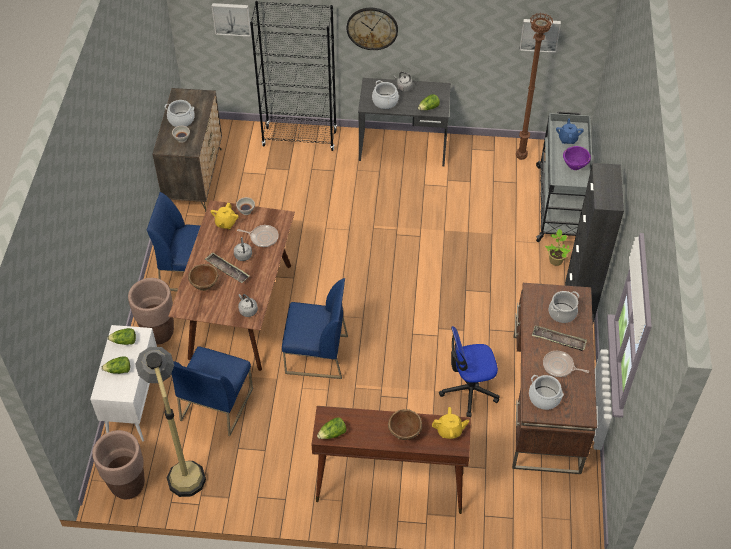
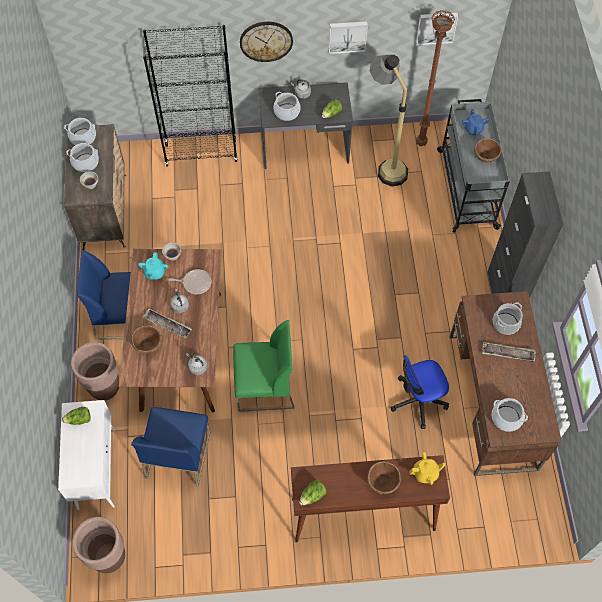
camera: 10 degrees left, 10 degrees up
(118, 370) = (80, 452): lettuce -> none
(182, 464) = (157, 525): floor lamp -> floor lamp (384, 163)
(184, 98) = (83, 137): none -> cooking pot
(225, 223) = (155, 272): yellow teapot -> turquoise teapot
(231, 18) = (119, 48): picture -> picture (347, 36)
(316, 355) = (264, 386): blue chair -> green chair
(555, 260) = (474, 249): potted plant -> none
(559, 366) = (514, 382): frying pan -> none
(575, 166) = (485, 158): purple bowl -> brown bowl

